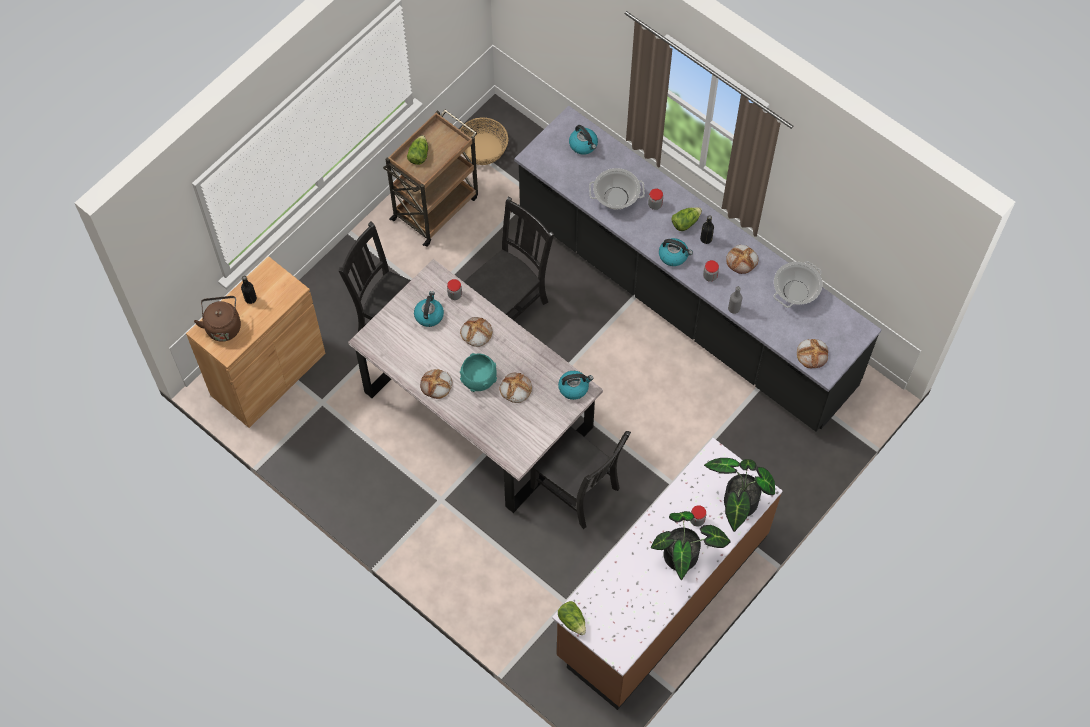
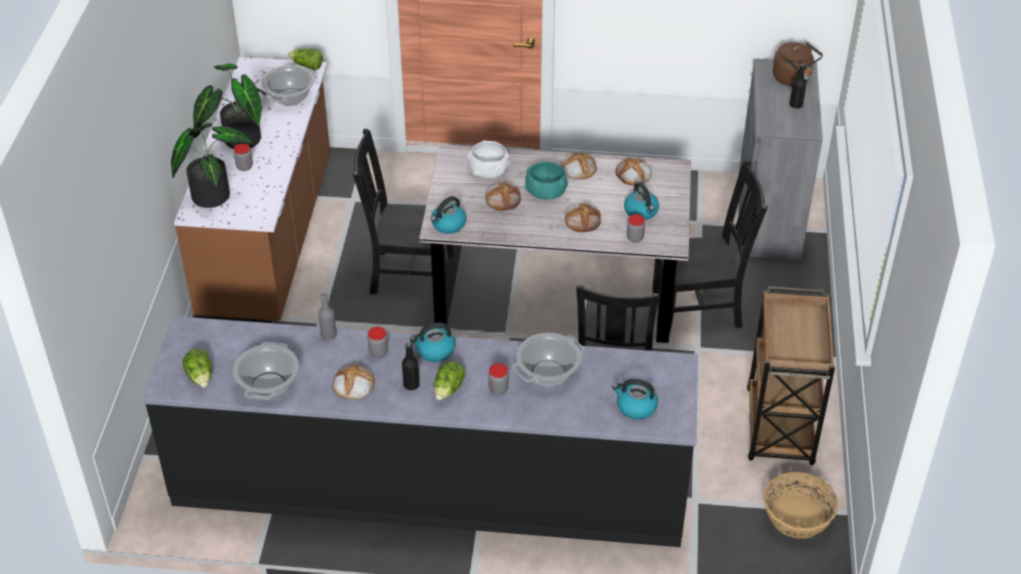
camera: 145 degrees right, 20 degrees down
(268, 374) = (768, 217): brown cabinet -> grey cabinet
(418, 155) = (805, 324): lettuce -> lettuce (200, 377)
(503, 426) = (488, 169): none -> white bowl
(612, 586) = (290, 97): none -> cooking pot
(812, 354) = (211, 337): bread -> bread (633, 175)

